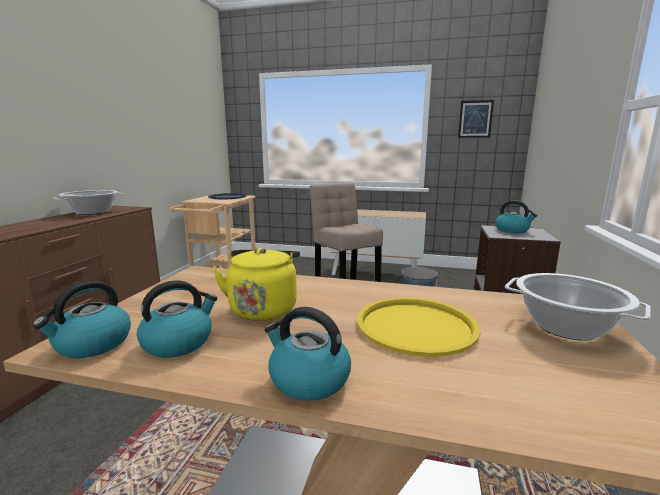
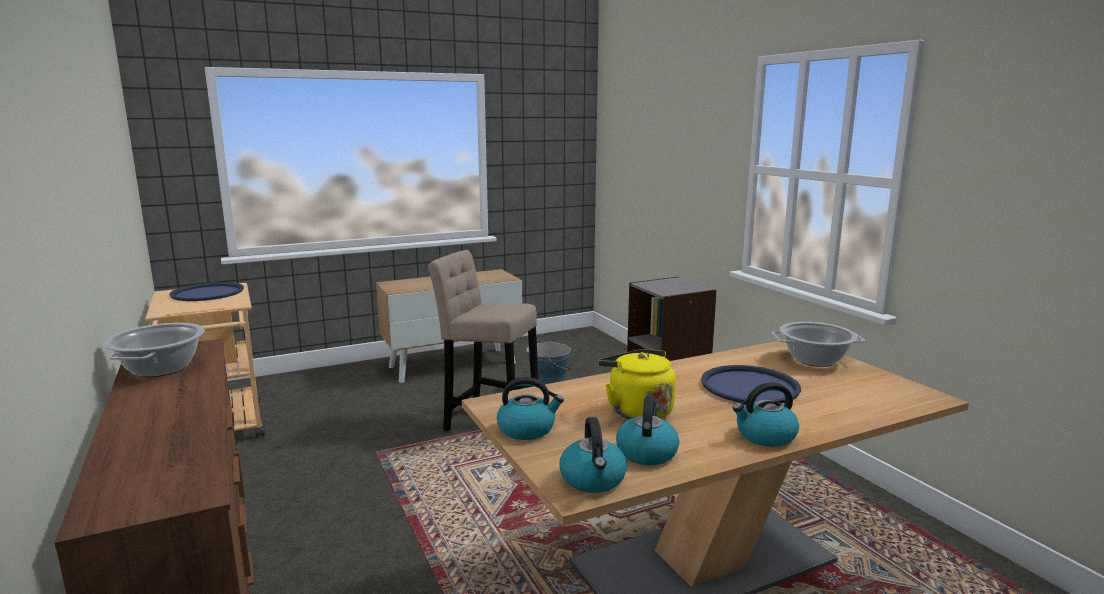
camera: 40 degrees left, 0 degrees up
(415, 326) = (749, 386): yellow tray -> blue tray
(475, 119) = (540, 145): picture -> none
(512, 230) = (665, 284): kettle -> kettle (527, 429)

